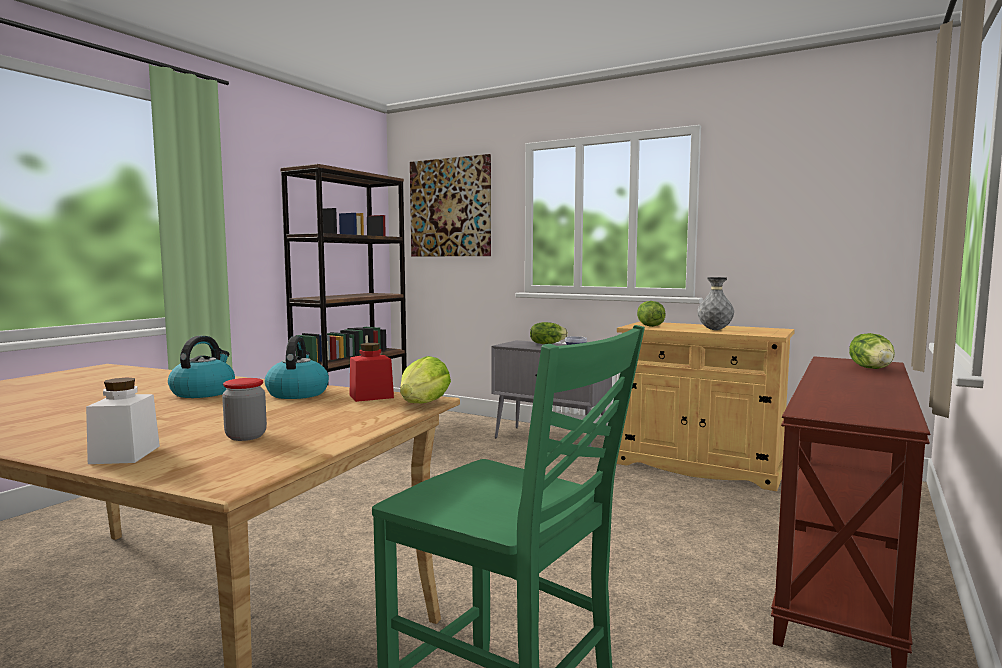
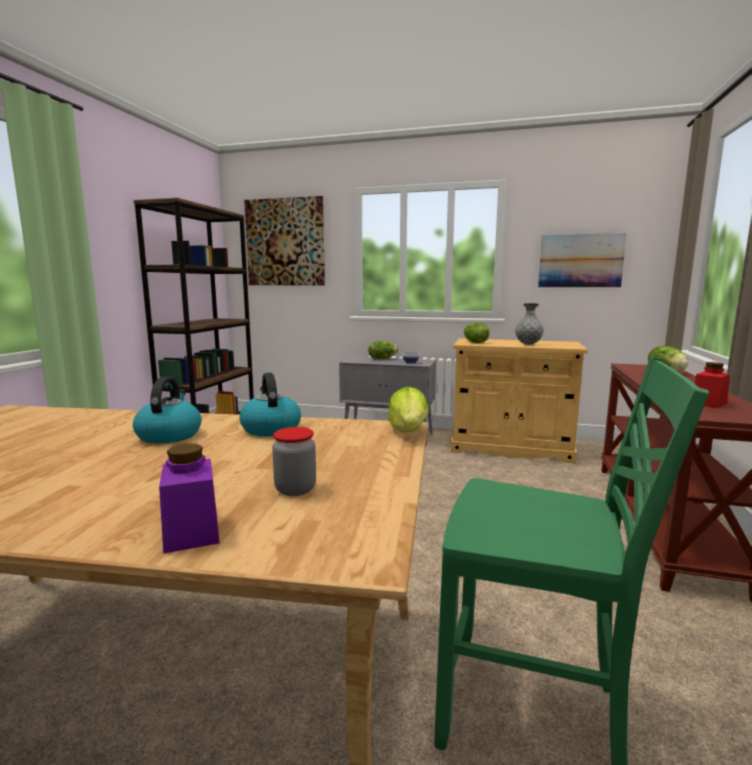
camera: 15 degrees left, 5 degrees up
(125, 454) = (192, 532): white jar -> purple jar
(371, 396) = (347, 427): red jar -> red jar (708, 403)
(800, 223) = (580, 261): none -> picture

